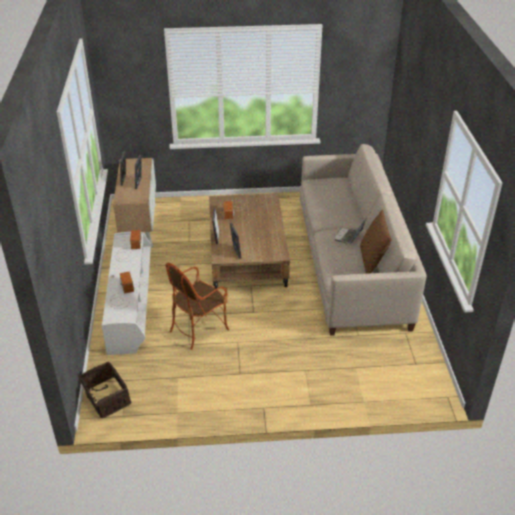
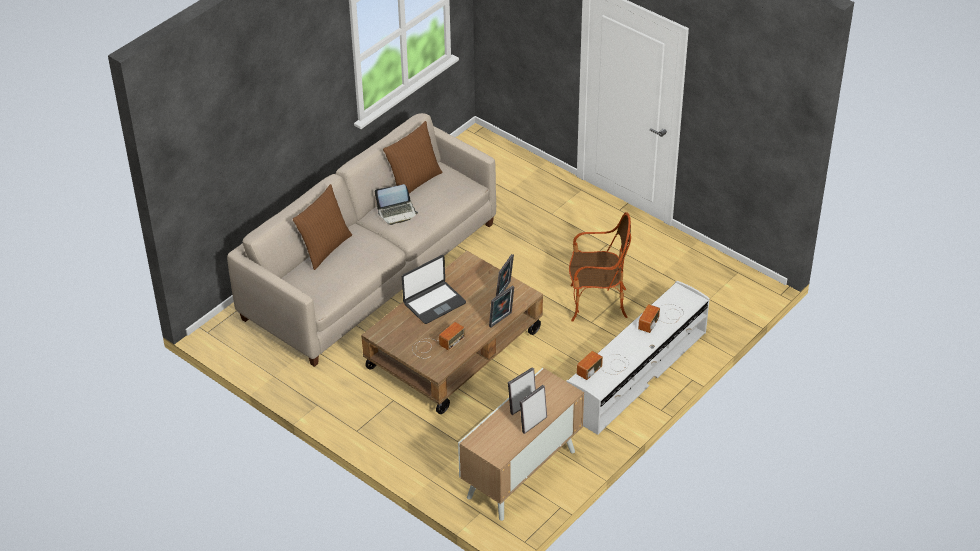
camera: 135 degrees left, 5 degrees up
(106, 399) = (740, 294): basket -> none
(265, 225) = (434, 303): none -> laptop
(353, 200) = (324, 248): none -> brown pillow

